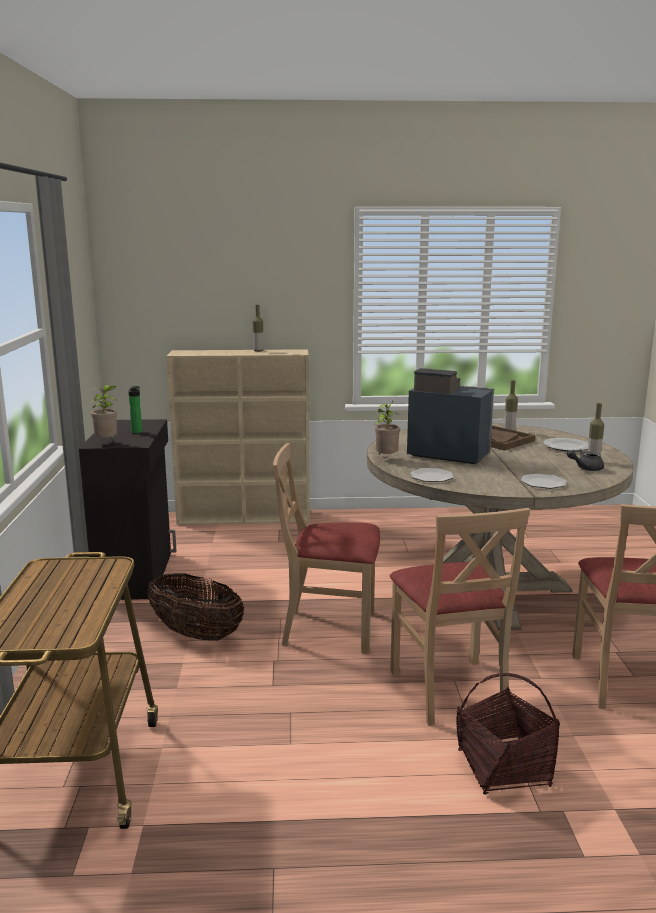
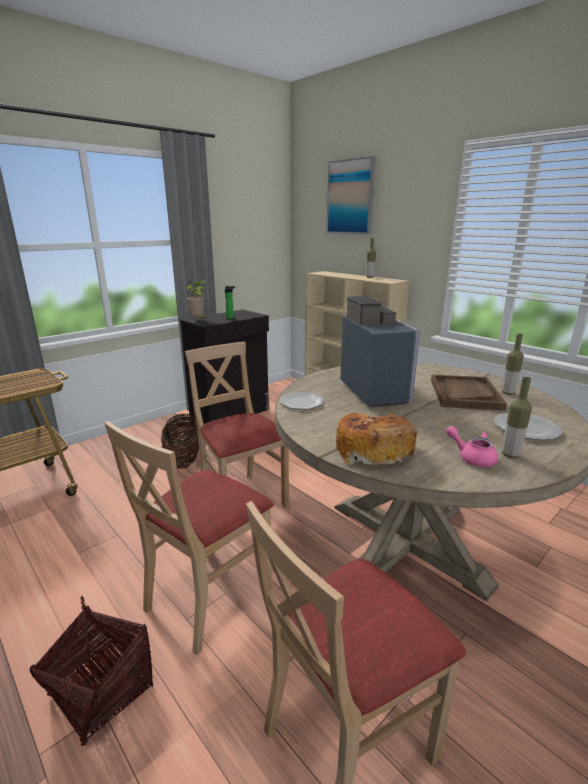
camera: 50 degrees right, 5 degrees up
(207, 256) = (350, 197): none -> picture
(386, 459) = (320, 378): potted plant -> none
(544, 483) = (373, 450): plate -> bread
(585, 468) = (472, 458): grey teapot -> pink teapot

